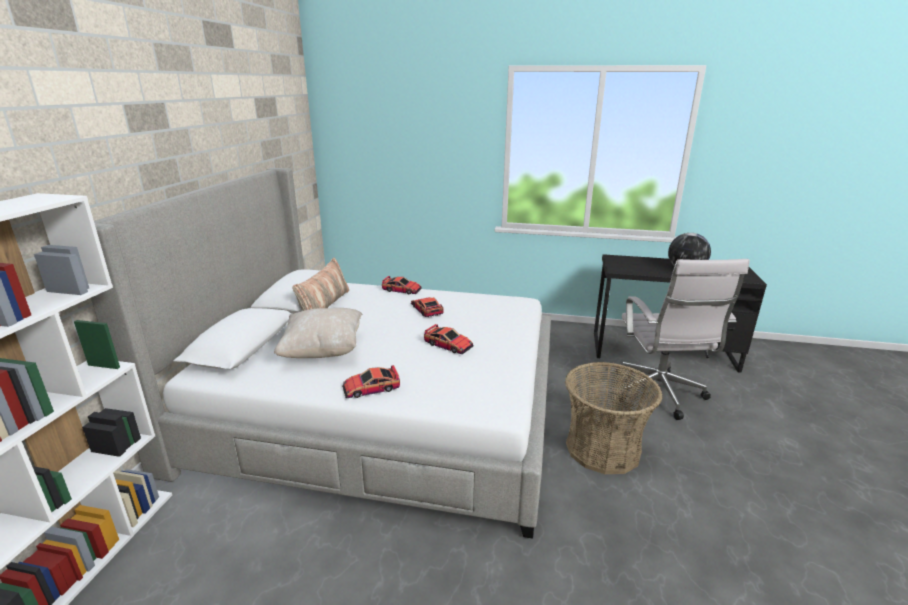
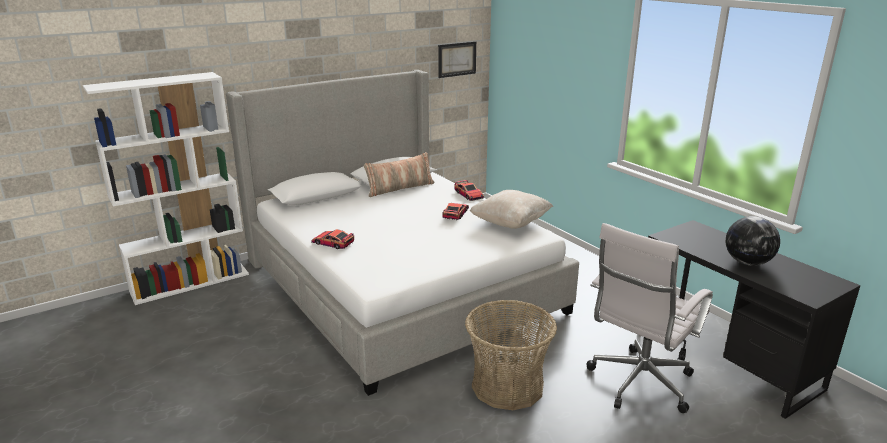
camera: 45 degrees right, 0 degrees up
(293, 154) = (457, 59): none -> picture
(323, 351) = (348, 214): beige pillow -> beige pillow (510, 224)
(448, 345) = (420, 240): toy car -> none

